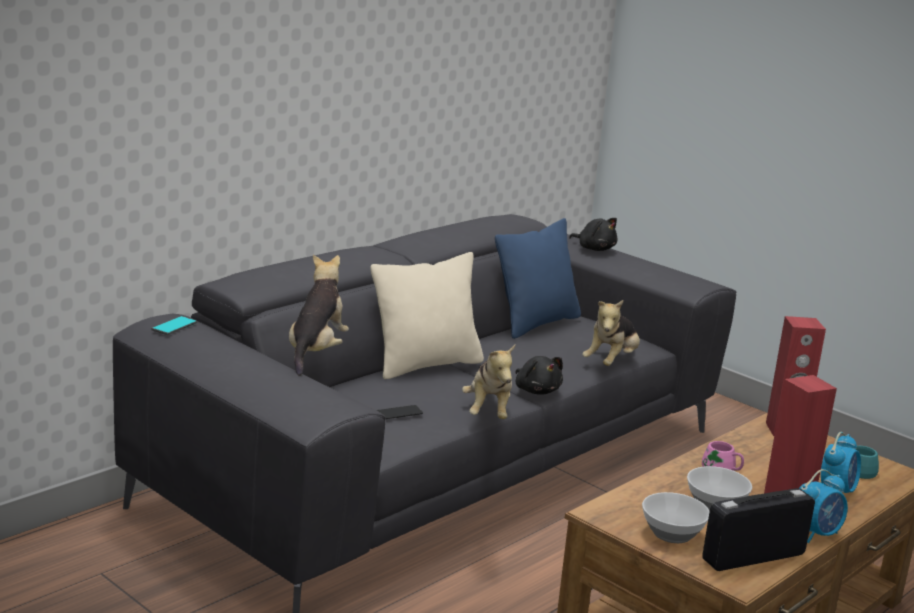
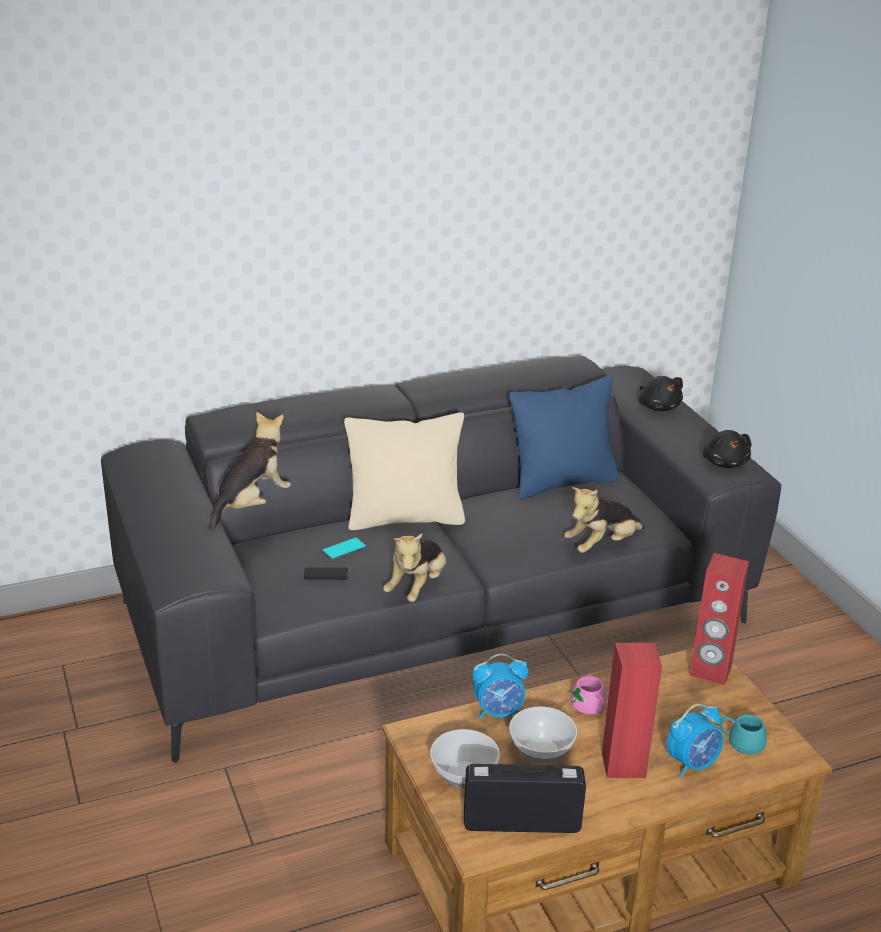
camera: 25 degrees right, 10 degrees up
(174, 326) = (150, 456): phone -> phone (344, 549)
(536, 390) = (493, 568): black plush toy -> black plush toy (725, 463)
(816, 534) = (618, 811): alarm clock -> alarm clock (499, 712)

